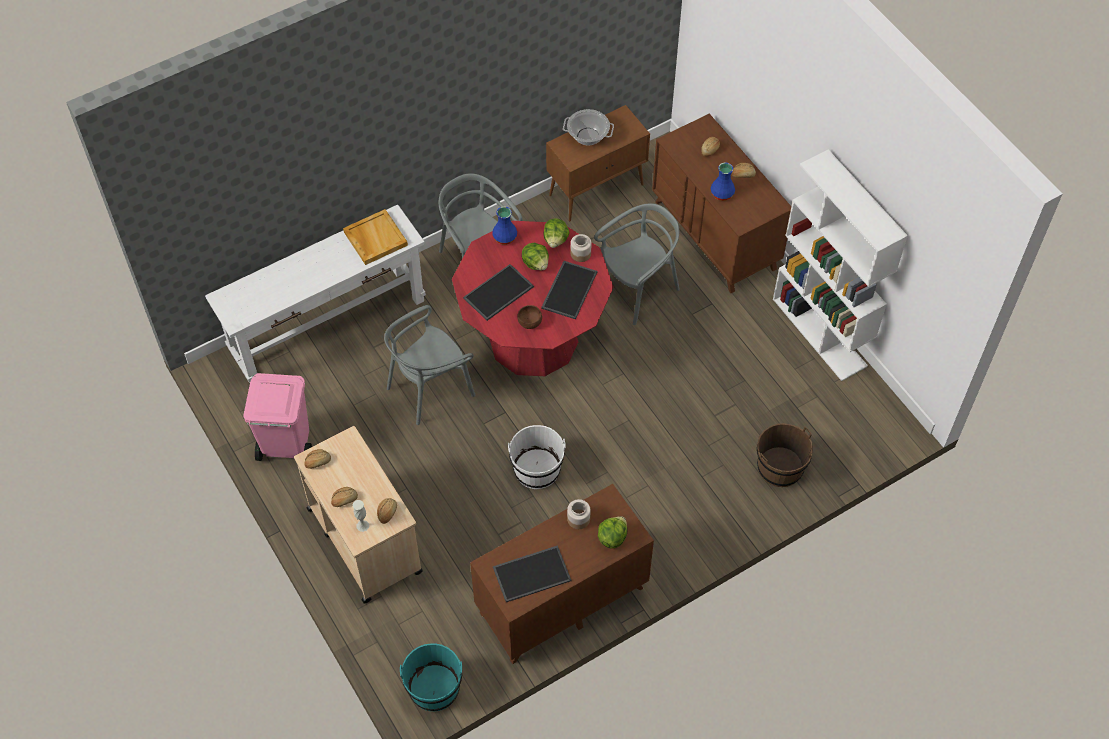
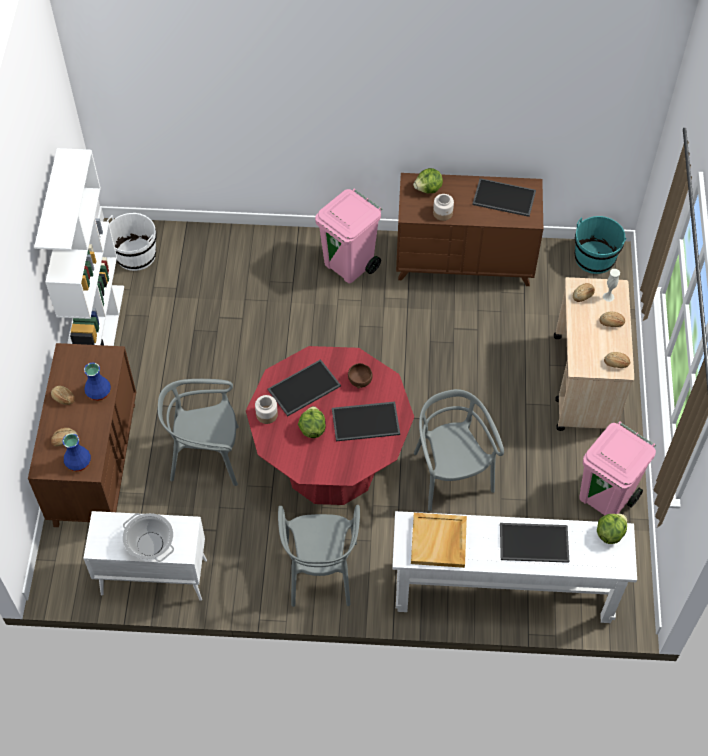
camera: 145 degrees left, 0 degrees up
(301, 278) = (534, 542): none -> tray
(430, 389) = (451, 474): grey chair -> grey chair turned 105 degrees counterclockwise
(505, 237) = (319, 470): blue vase -> blue vase (78, 461)
(537, 469) = (412, 358): white bucket -> white bucket (135, 255)
(556, 240) = (277, 440): lettuce -> lettuce (610, 533)
(597, 190) = (153, 577): brown cabinet -> white cabinet
(665, 526) = (349, 265): none -> pink trash can
(780, 467) = (231, 256): brown bucket -> none

